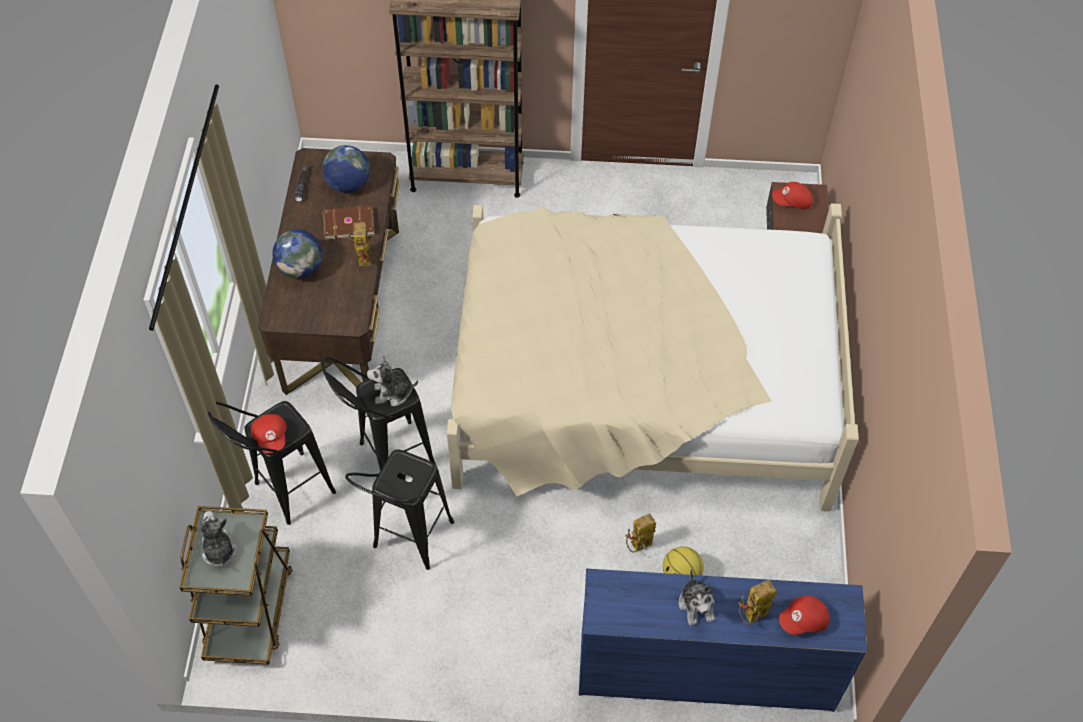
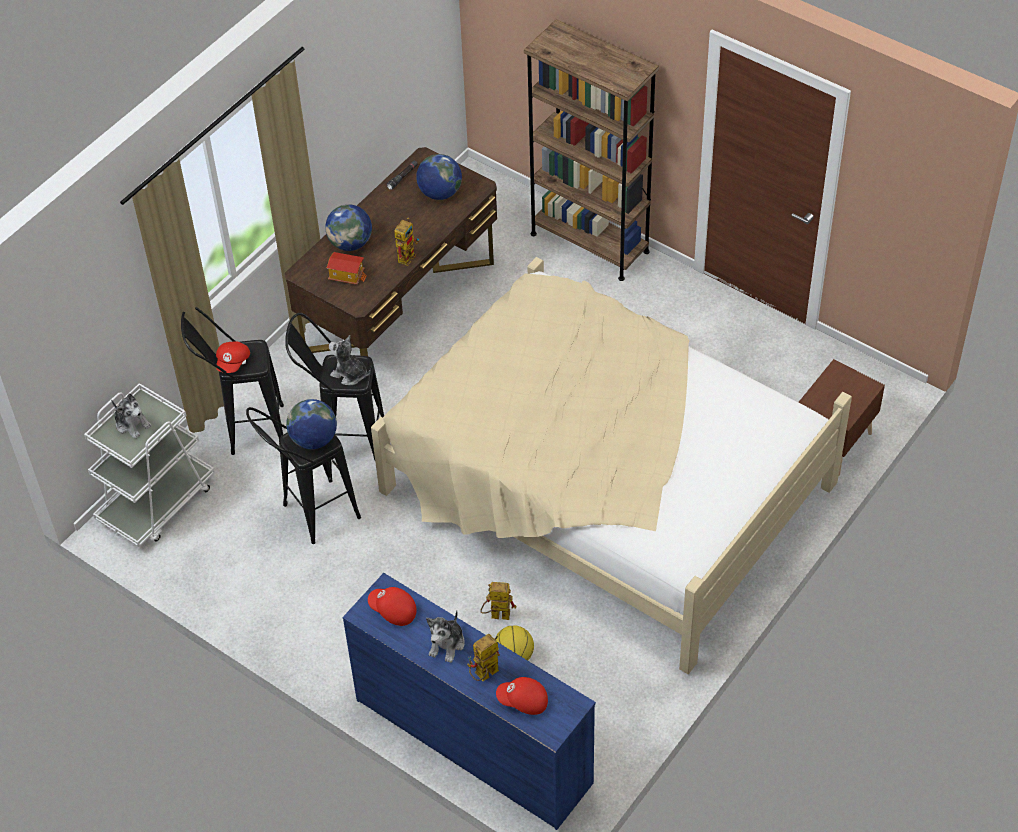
camera: 35 degrees right, 5 degrees down
(219, 550) = (132, 424): plush toy -> plush toy turned 120 degrees clockwise
(249, 609) = (157, 502): brown cart -> white cart
(321, 300) = (347, 275): none -> toy house
(348, 223) = (415, 224): brown book -> none
(407, 473) = (314, 439): none -> globe
(752, 616) = (484, 676): toy robot -> toy robot turned 45 degrees counterclockwise
(792, 202) = (837, 385): red cap -> red cap (393, 611)

